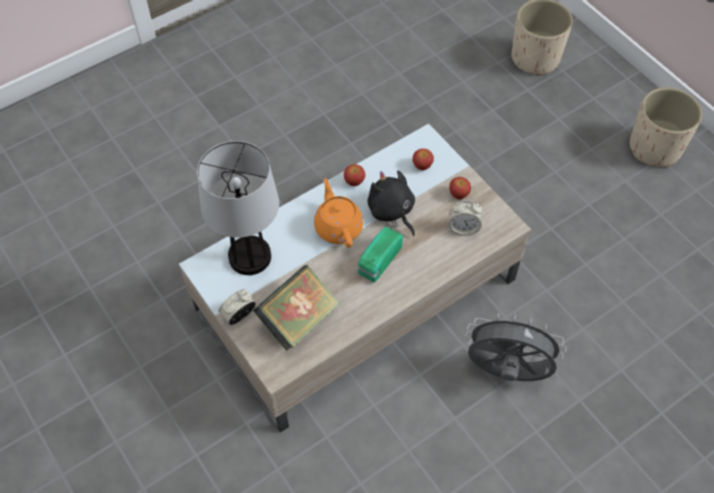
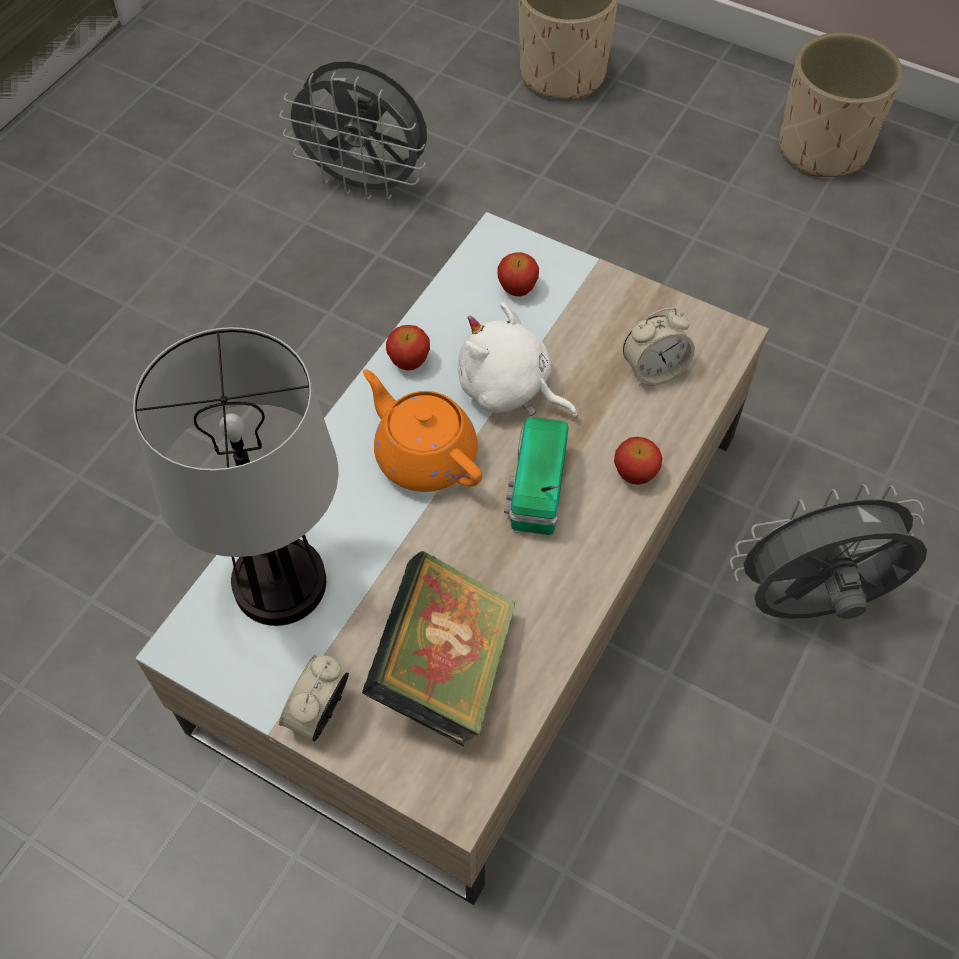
camera: 25 degrees left, 0 degrees up
(391, 211) = (509, 390): black plush toy -> white plush toy
(402, 83) = (366, 184): none -> grey fan
(458, 194) = (610, 314): apple -> apple (635, 473)

